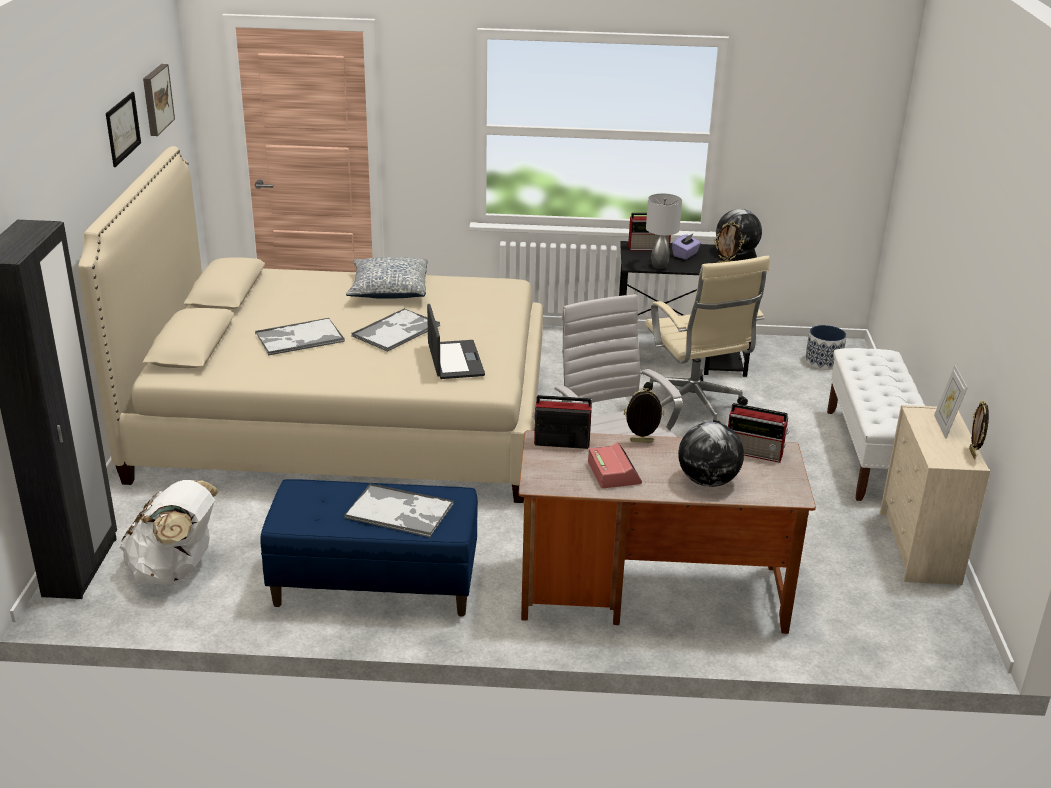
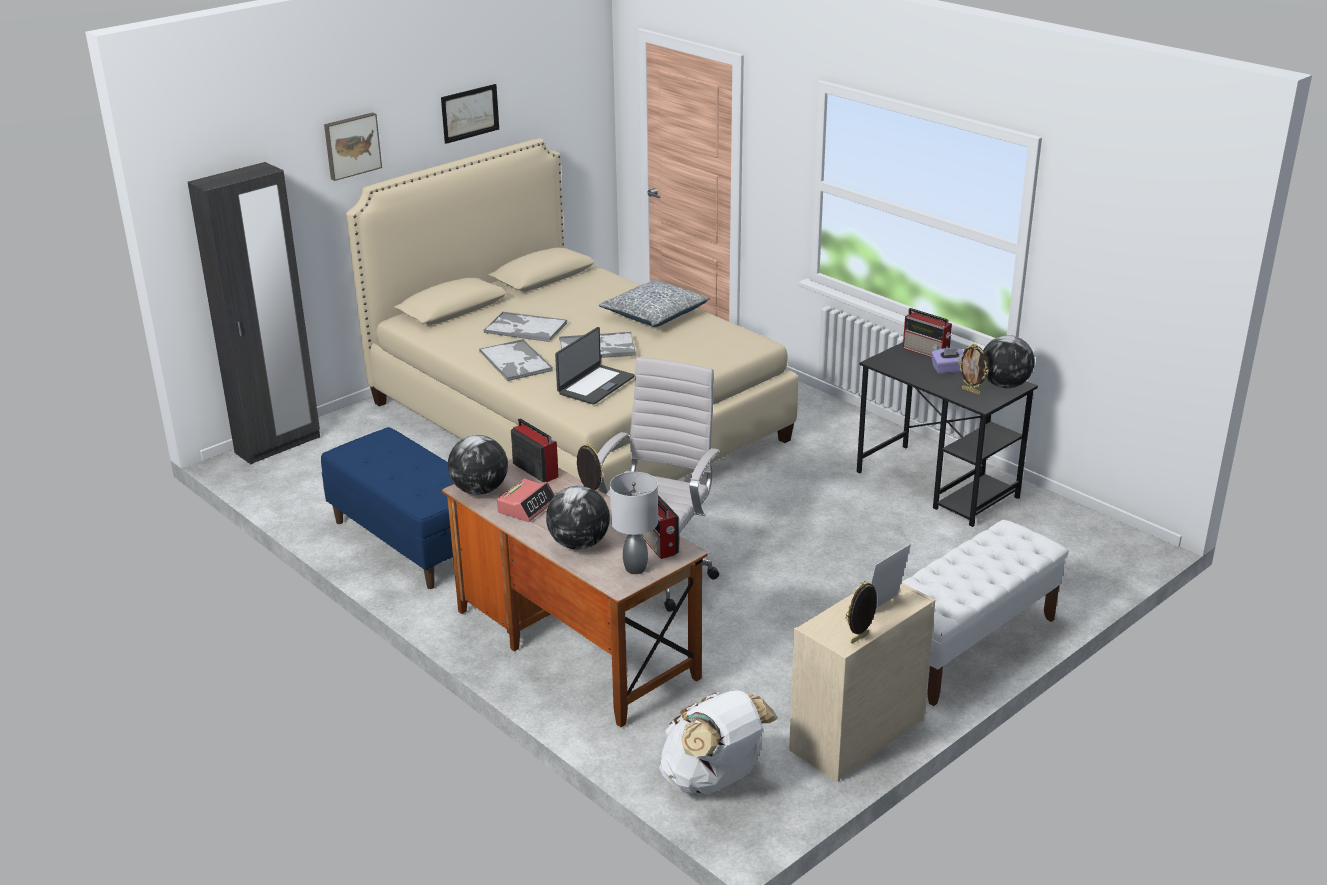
camera: 45 degrees right, 0 degrees up
(156, 99) = (541, 94): picture -> picture (351, 145)
(175, 570) = (321, 472): white backpack -> white backpack (714, 780)
(400, 511) = (416, 480): tray -> tray (516, 362)
(552, 479) = (479, 490): none -> globe
(659, 266) = (900, 371): grey table lamp -> grey table lamp (634, 568)
(694, 408) = (869, 531): beige office chair -> none
(823, 362) = (1081, 548): planter -> none

